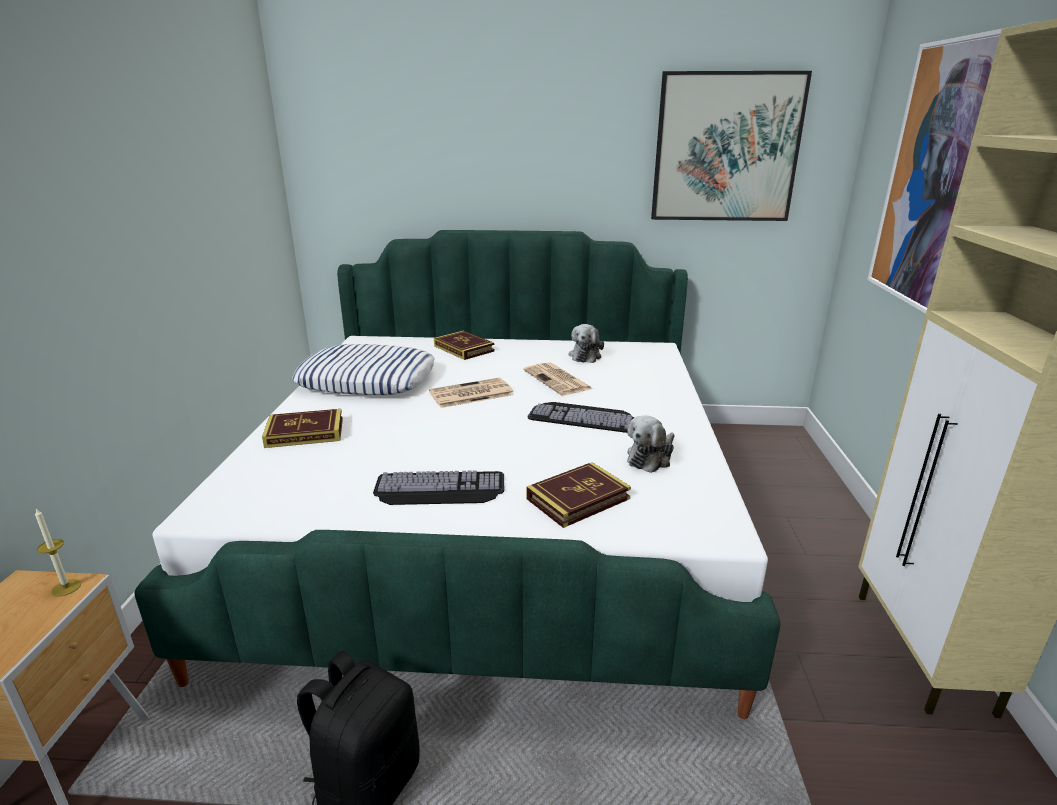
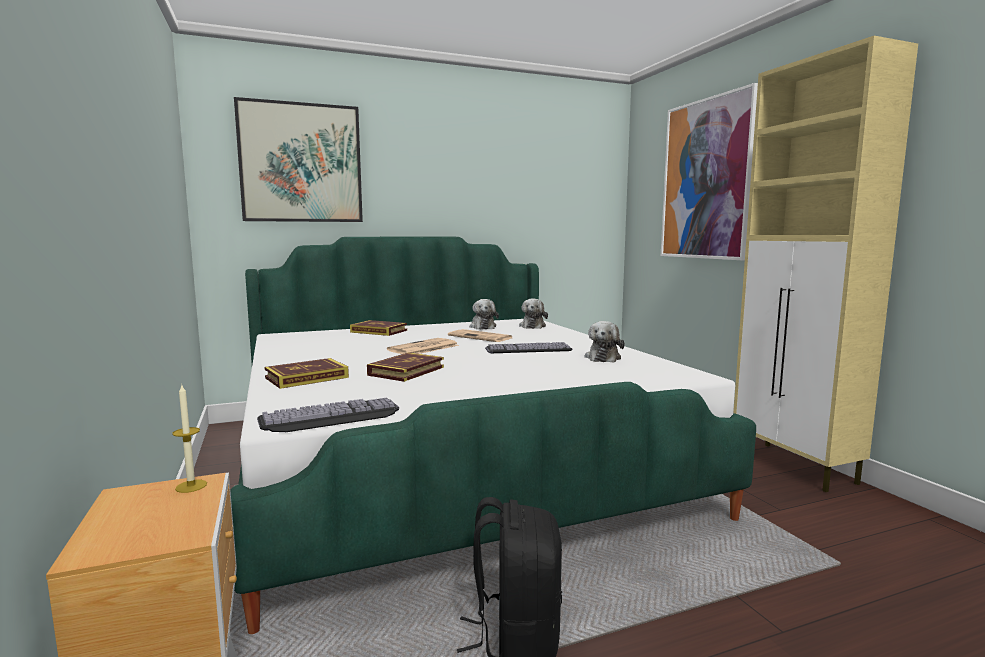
camera: 25 degrees left, 15 degrees down
(367, 380) = (318, 350): pillow -> none
(438, 489) = (477, 386): keyboard -> keyboard (331, 417)
(578, 499) = (585, 377): book -> book (406, 371)
(647, 363) = (532, 326): none -> plush toy
(726, 148) = (550, 178): picture -> picture (301, 163)

